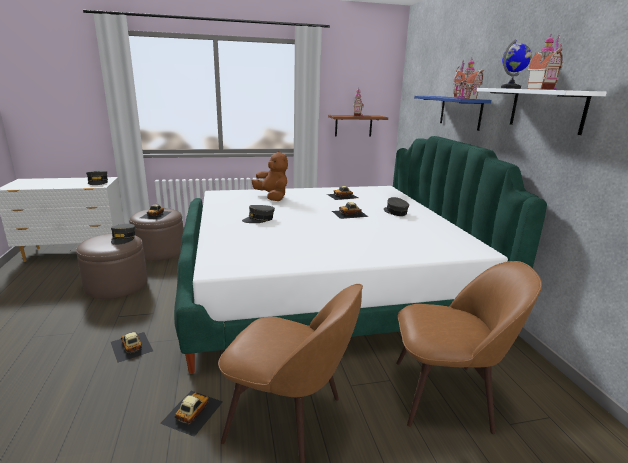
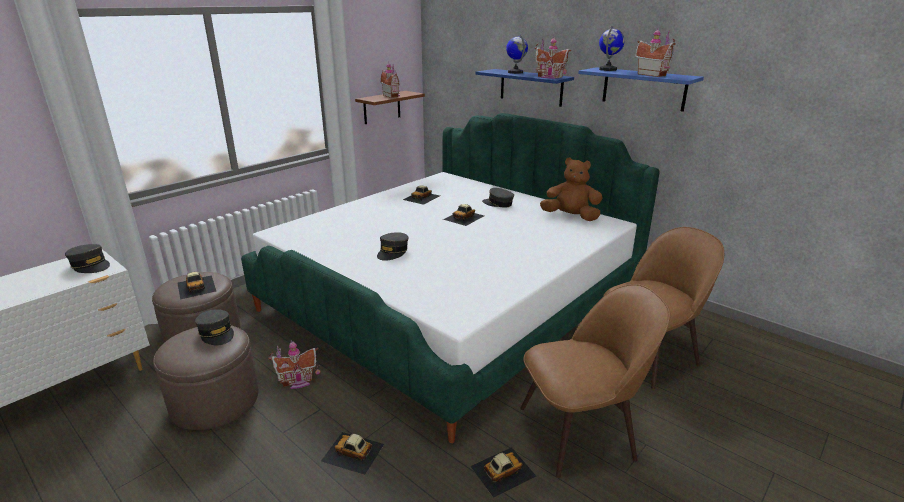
camera: 35 degrees left, 5 degrees up
(165, 293) = (298, 381): none -> toy house
(192, 412) = (502, 471): toy car -> toy car turned 75 degrees clockwise
(272, 197) = (354, 219): brown plush toy -> brown plush toy (570, 217)
(446, 96) = (515, 72): none -> globe
(546, 109) = (643, 89): white shelf -> blue shelf

